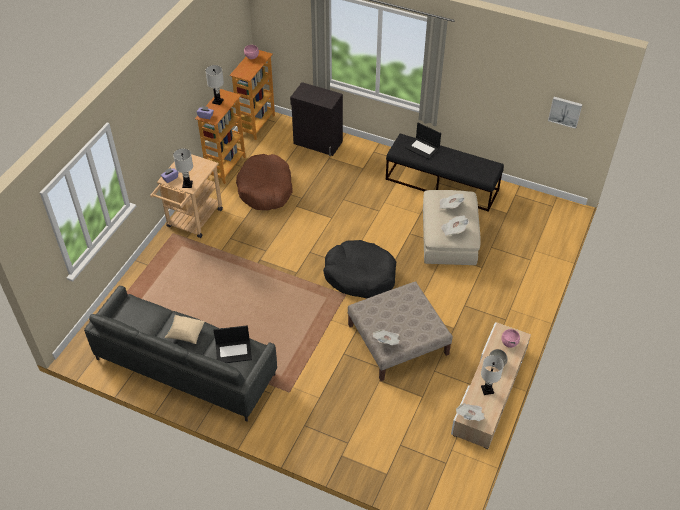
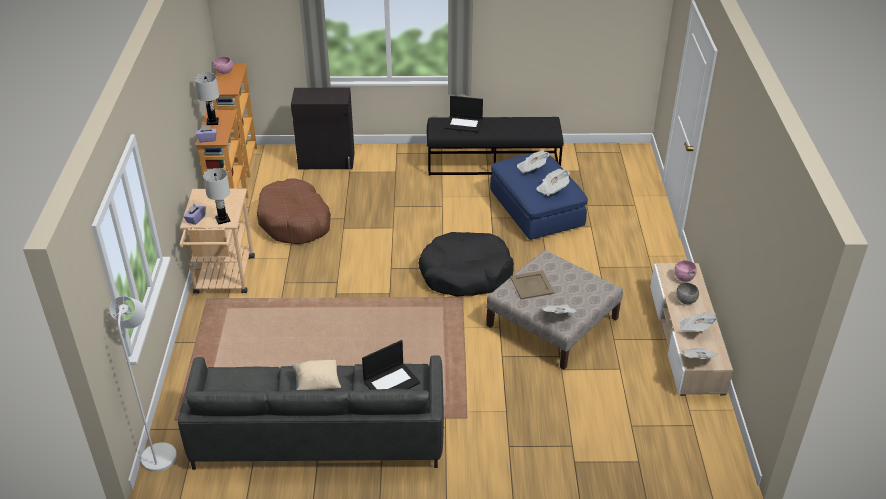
camera: 25 degrees left, 10 degrees down
(84, 339) = (160, 452): none -> white floor lamp
(383, 309) = (531, 285): none -> beige tray
(449, 238) = (537, 210): beige ottoman -> blue ottoman
(487, 390) = (695, 329): white table lamp -> newspaper
(565, 111) = (618, 32): picture -> none

